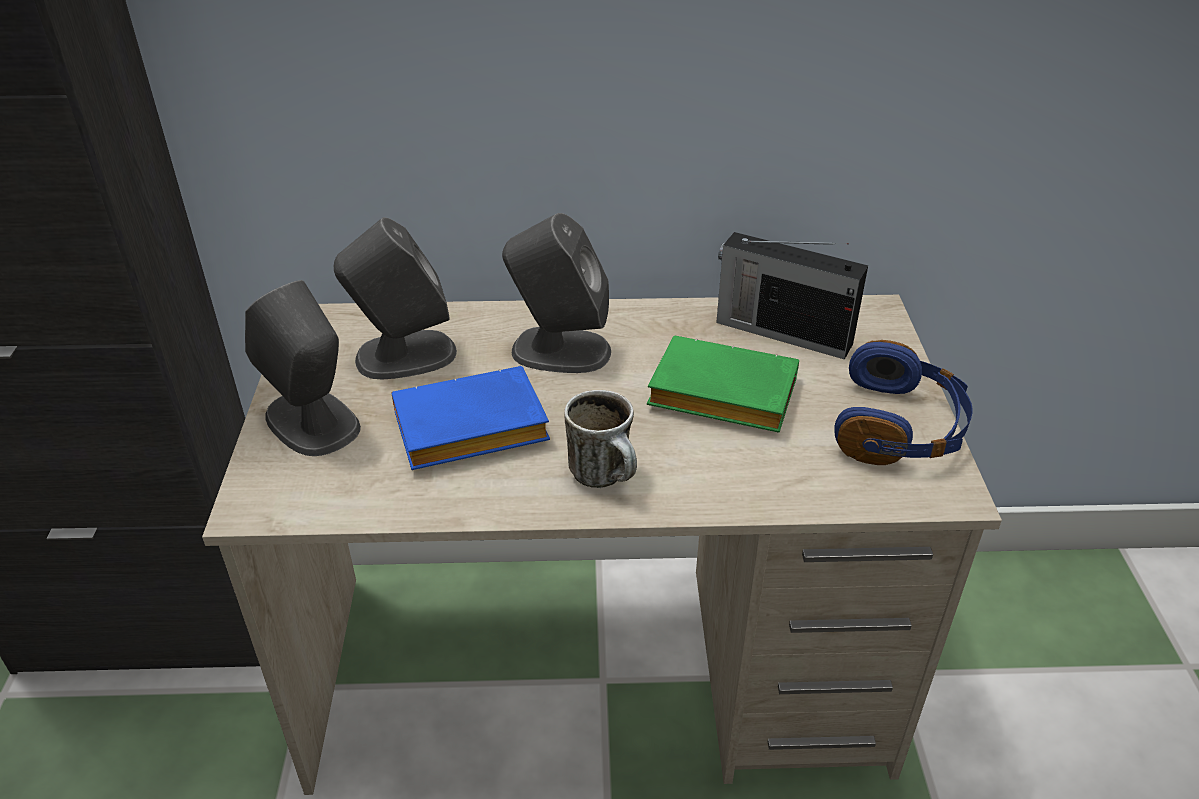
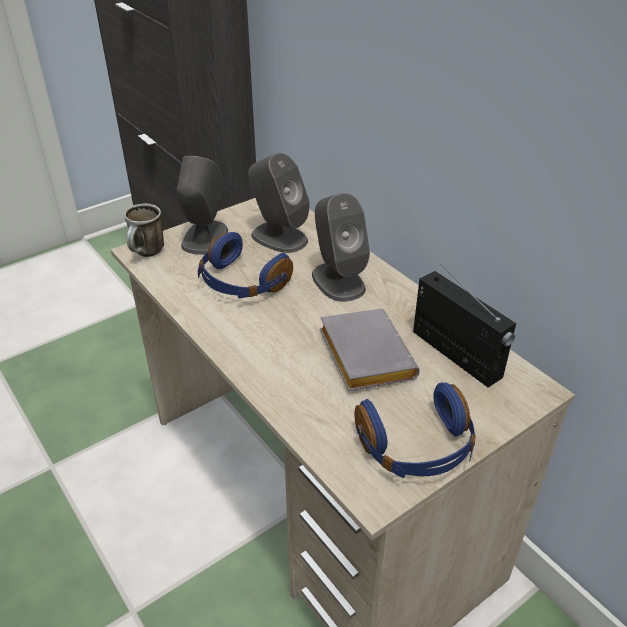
camera: 55 degrees right, 0 degrees up
(467, 432) = (241, 283): blue book -> blue headphones
(607, 478) = (250, 343): mug -> mug (147, 253)
(718, 396) = (362, 355): green book -> grey book
(781, 332) = (457, 355): radio -> radio turned 150 degrees clockwise

